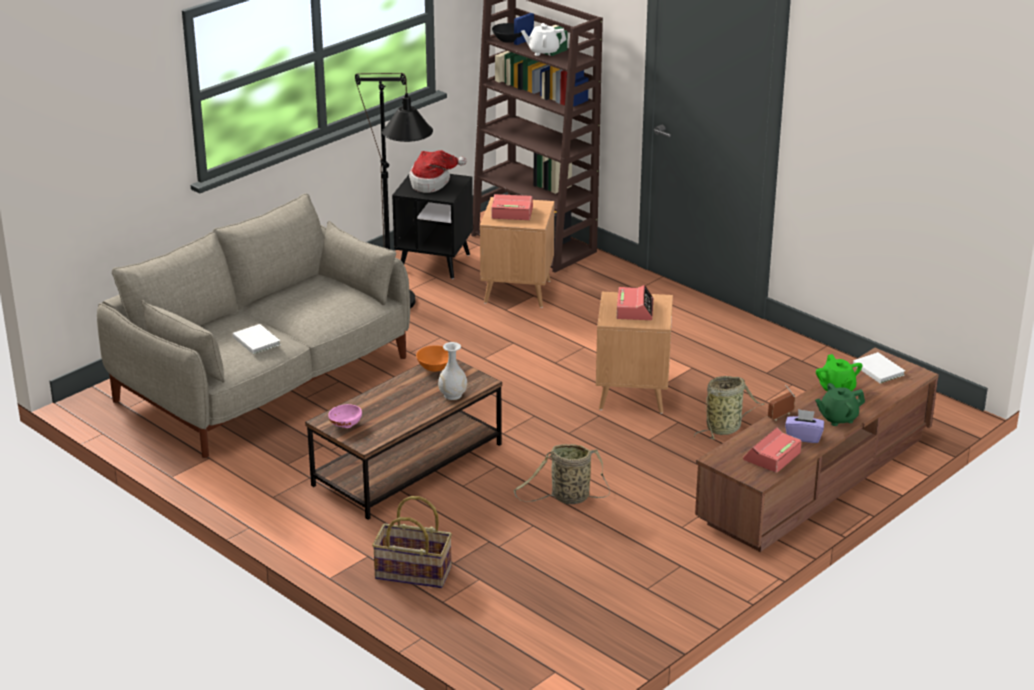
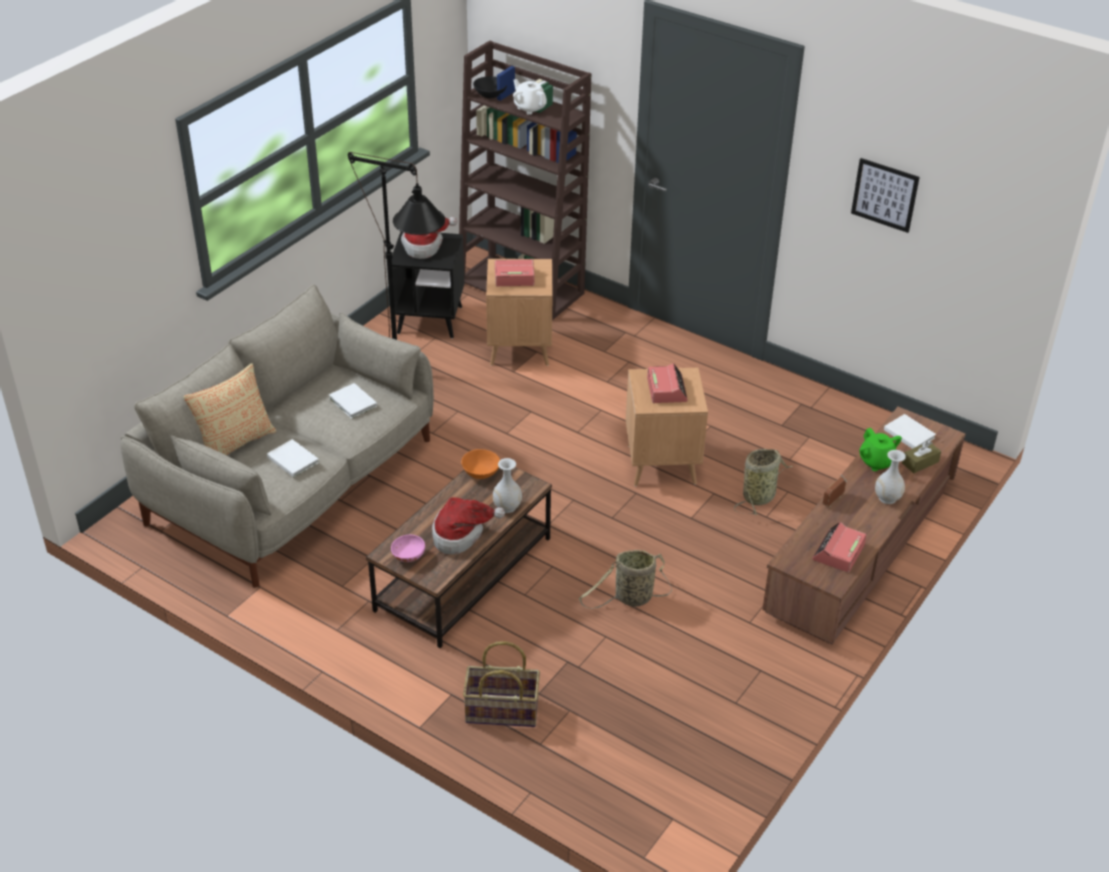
camera: 10 degrees left, 10 degrees up
(207, 326) = (236, 444): none -> beige pillow
(327, 303) = (353, 403): none -> white book
(401, 412) = (461, 534): none -> hat
(543, 52) = (530, 108): white teapot -> white teapot turned 60 degrees clockwise
(803, 437) = (861, 524): purple tissue box -> none
(837, 418) = (887, 498): green teapot -> white vase
(868, 132) = (885, 195): none -> picture
(882, 393) = (920, 462): none -> brown tissue box

